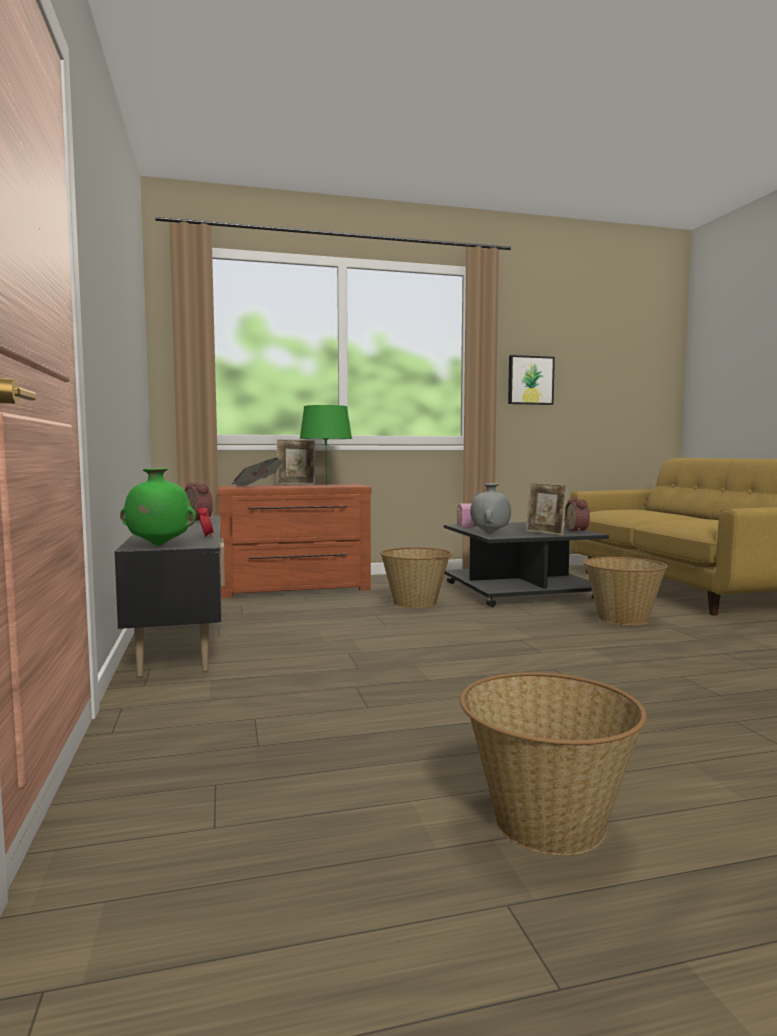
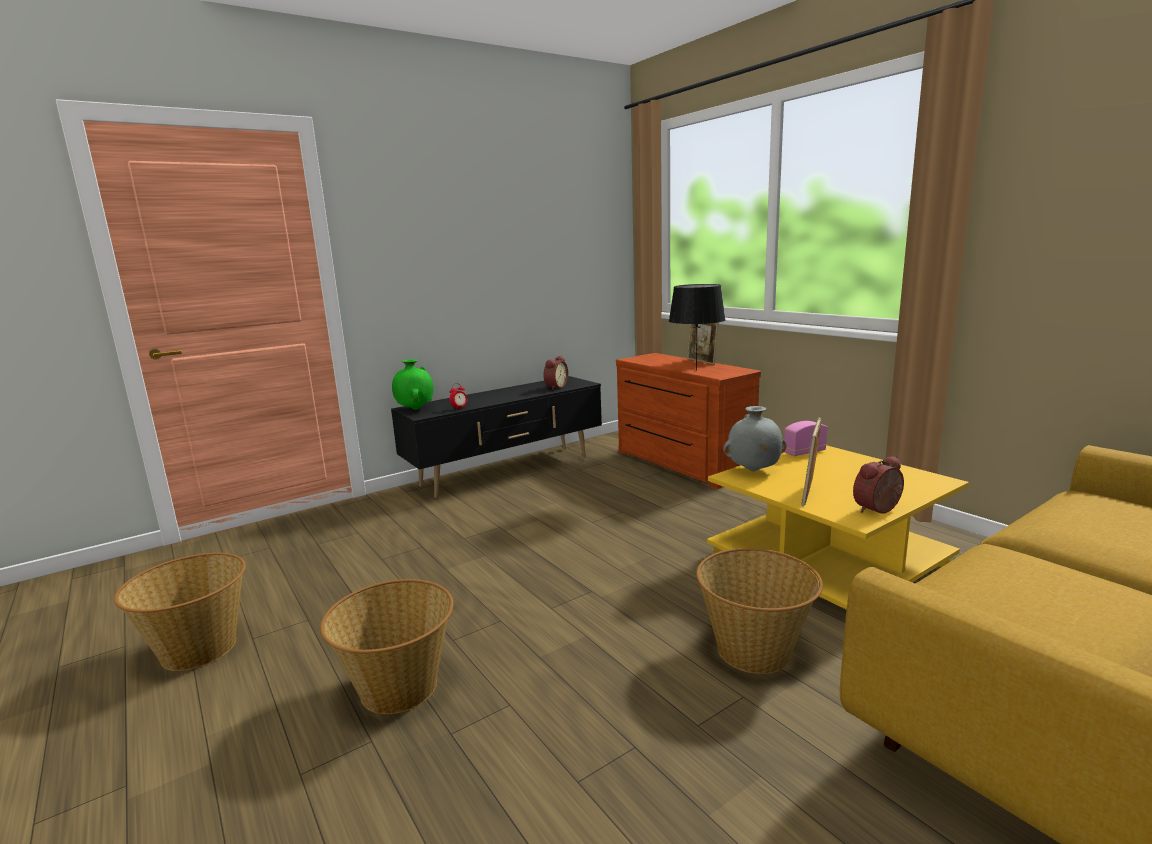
camera: 70 degrees right, 10 degrees up
(257, 486) = (654, 360): newspaper -> none
(326, 486) = (696, 370): green table lamp -> black table lamp
(416, 602) = (689, 518): basket -> basket (399, 688)
(521, 591) = (828, 562): black coffee table -> yellow coffee table
(530, 380) = (1058, 227): picture -> none

